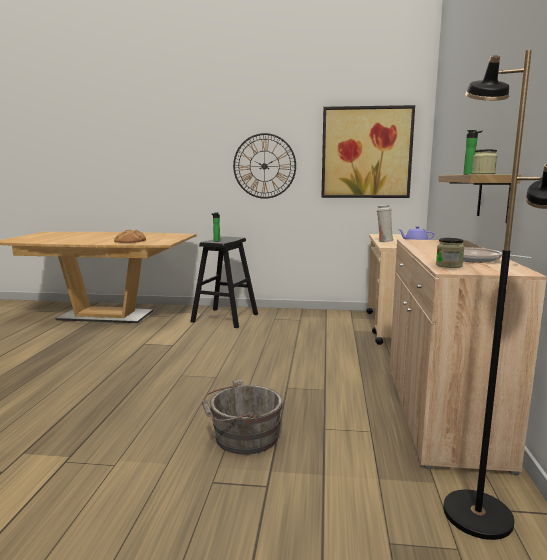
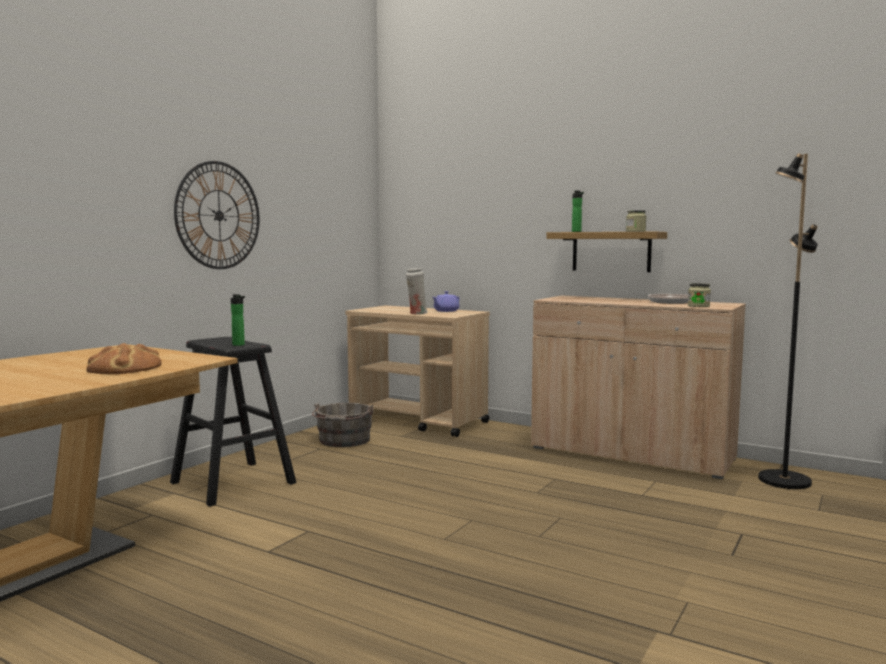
camera: 65 degrees left, 5 degrees down
(242, 437) = (646, 529): grey bucket -> grey bucket (343, 441)
(366, 153) = (329, 202): picture -> none

